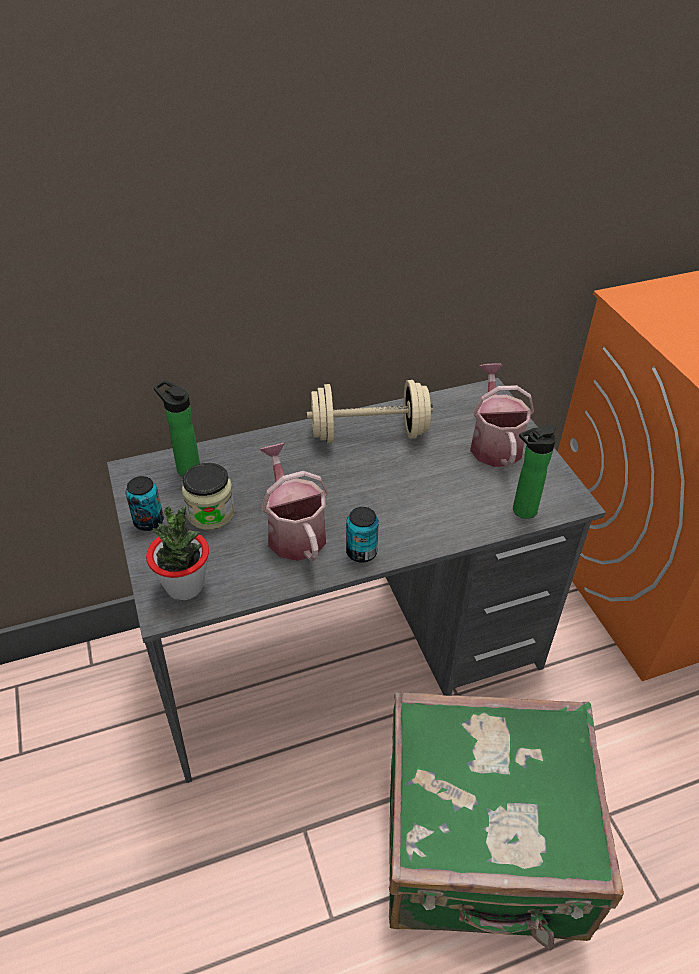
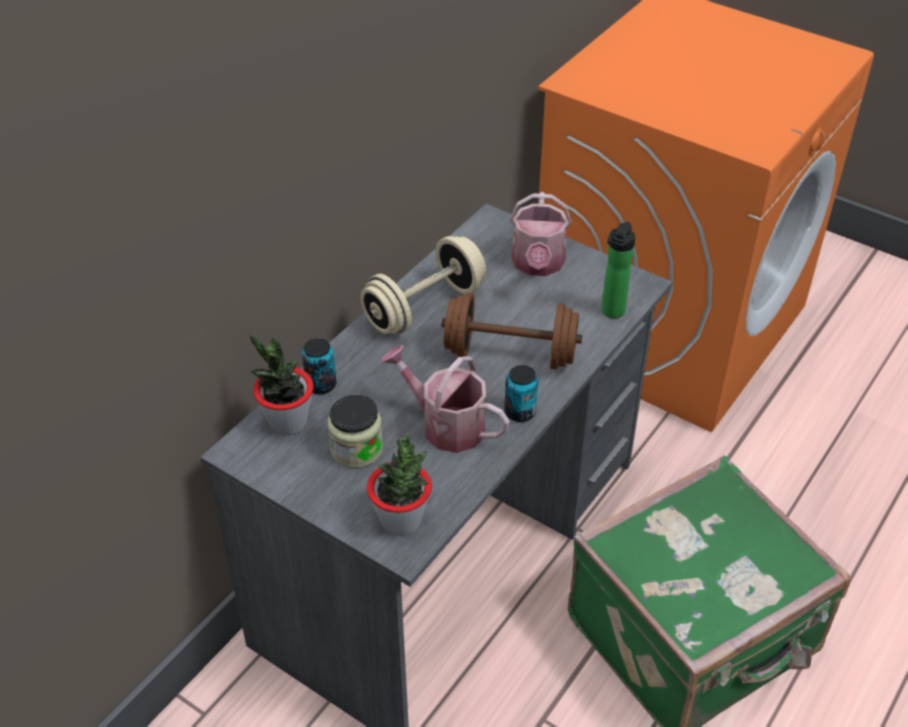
camera: 35 degrees left, 0 degrees up
(148, 521) = (306, 486): can -> can (321, 385)
(186, 468) = (288, 422): bottle -> potted plant
(400, 502) = (510, 354): none -> brown dumbbell
(494, 443) = (538, 265): watering can -> watering can turned 135 degrees counterclockwise

